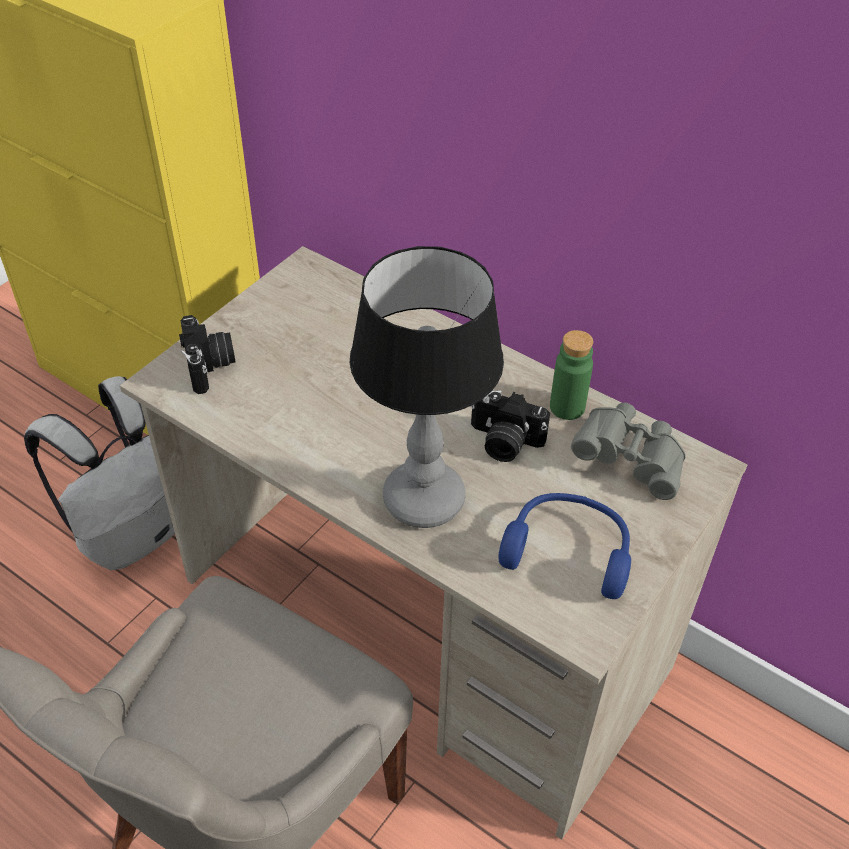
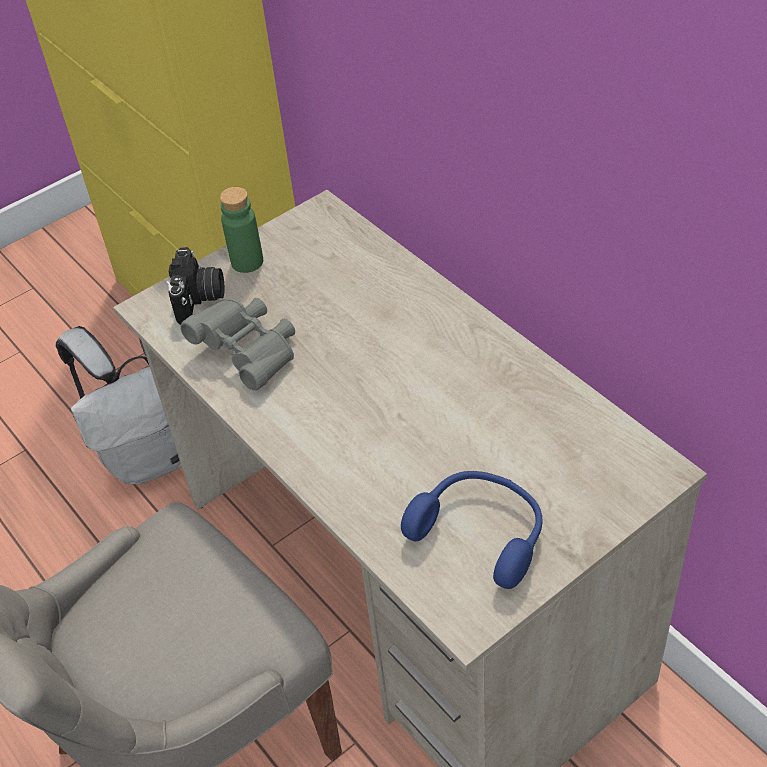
camera: 20 degrees right, 0 degrees up
(422, 500) = (353, 458): table lamp -> none
(503, 442) = (455, 412): camera -> none
(567, 407) = (533, 386): green bottle -> green bottle (247, 262)
(630, 461) = (579, 451): grey binoculars -> grey binoculars (249, 353)

